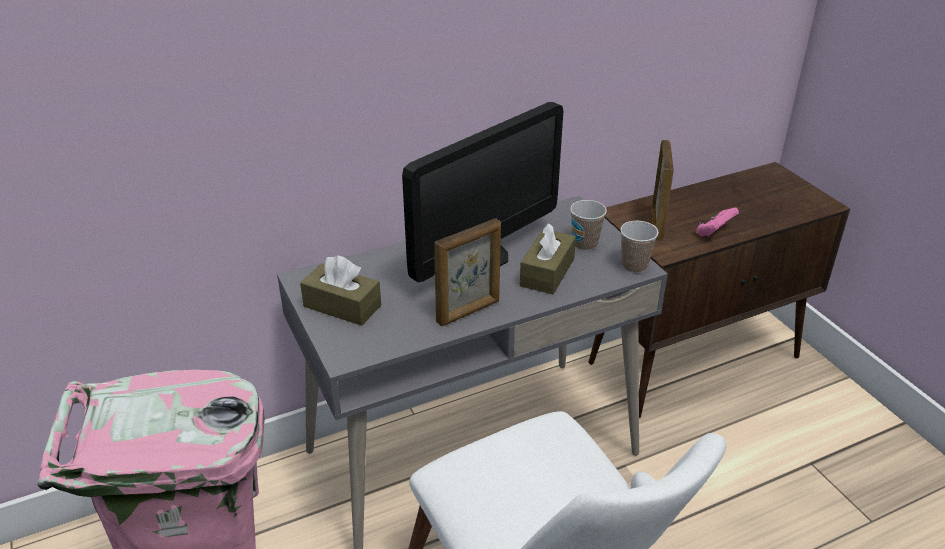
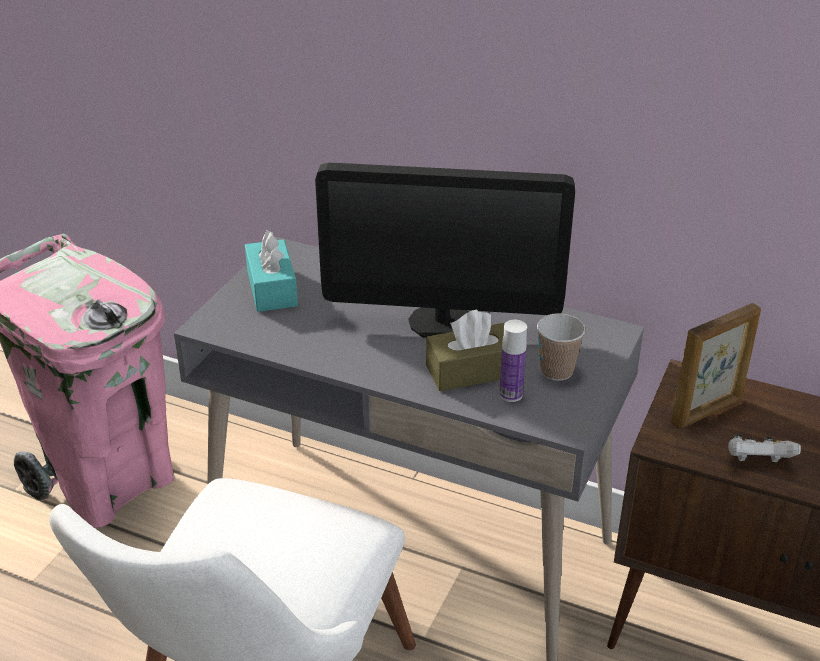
camera: 50 degrees right, 0 degrees up
(342, 306) = (272, 288): brown tissue box -> turquoise tissue box
(469, 312) = (347, 356): picture frame -> none
(587, 271) = (510, 394): none -> bottle
(634, 266) = (564, 421): cup -> none
(713, 233) = (757, 462): pink game controller -> white game controller

